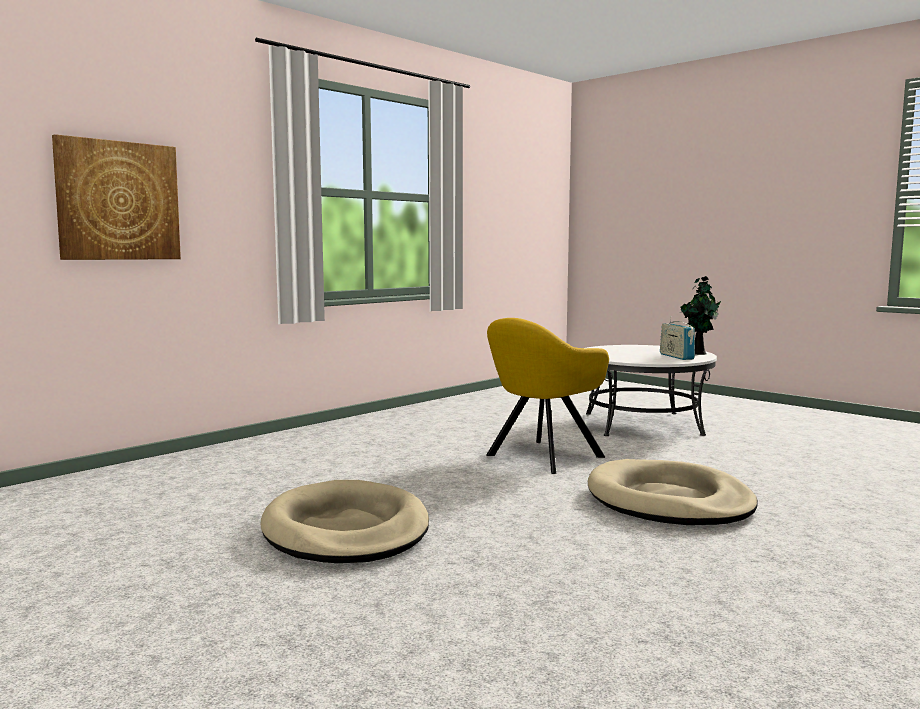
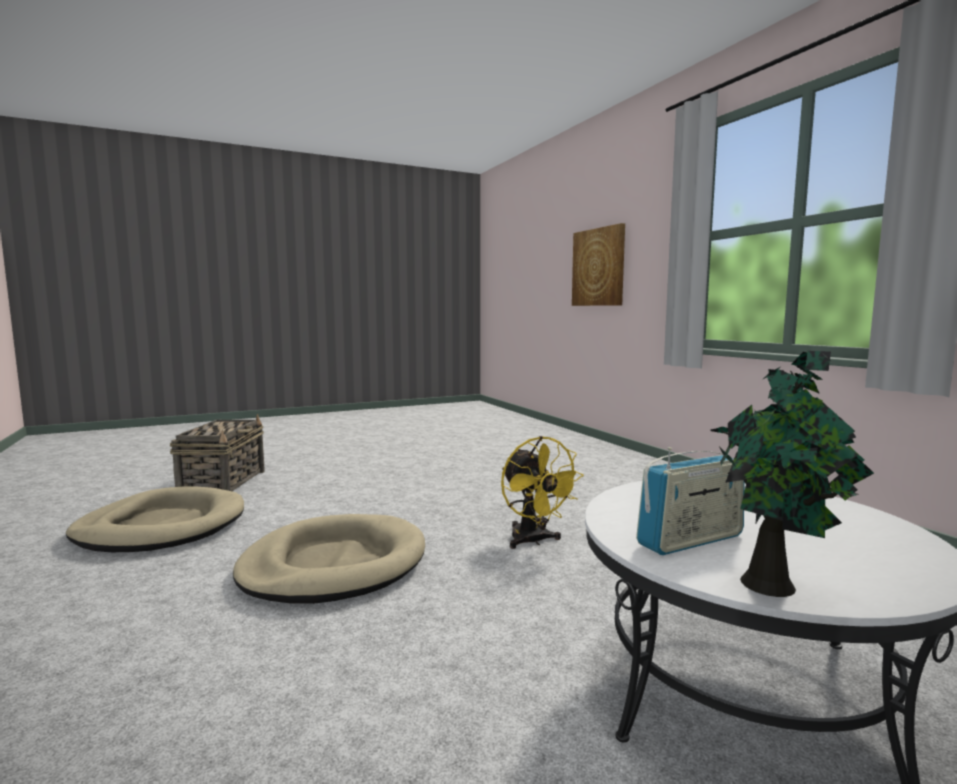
camera: 110 degrees right, 0 degrees up
(346, 530) = (412, 466): beige dog bed -> beige dog bed (162, 526)
(540, 457) = (533, 541): yellow armchair -> yellow fan
(545, 650) = (224, 482): none -> basket
(676, 356) = (691, 540): radio -> radio turned 150 degrees clockwise

